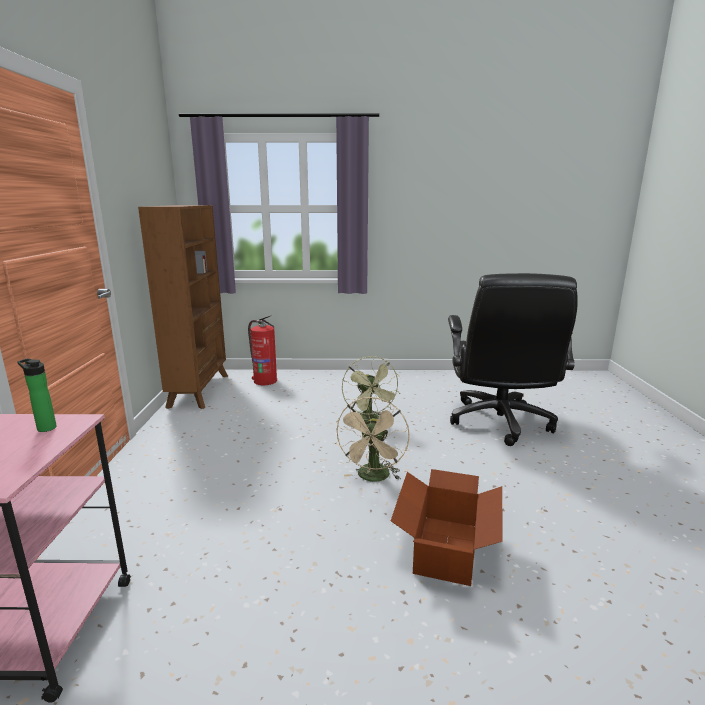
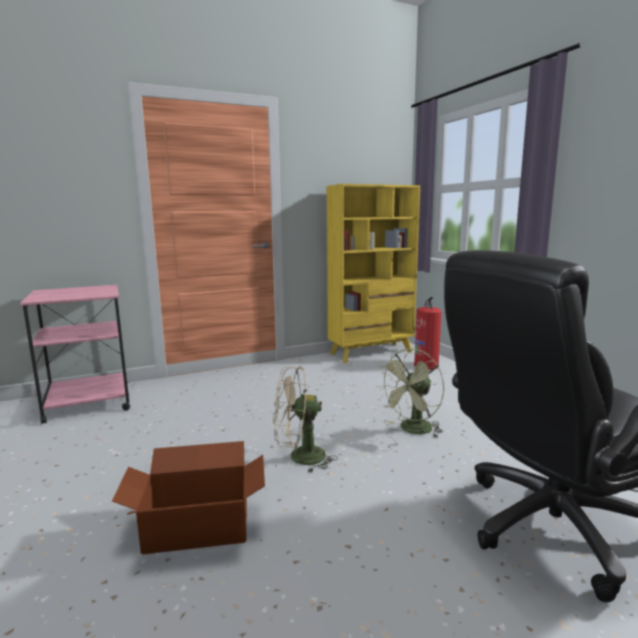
camera: 65 degrees right, 5 degrees down
(45, 427) = (98, 293): bottle -> none
(199, 390) = (371, 353): brown bookcase -> yellow bookcase

